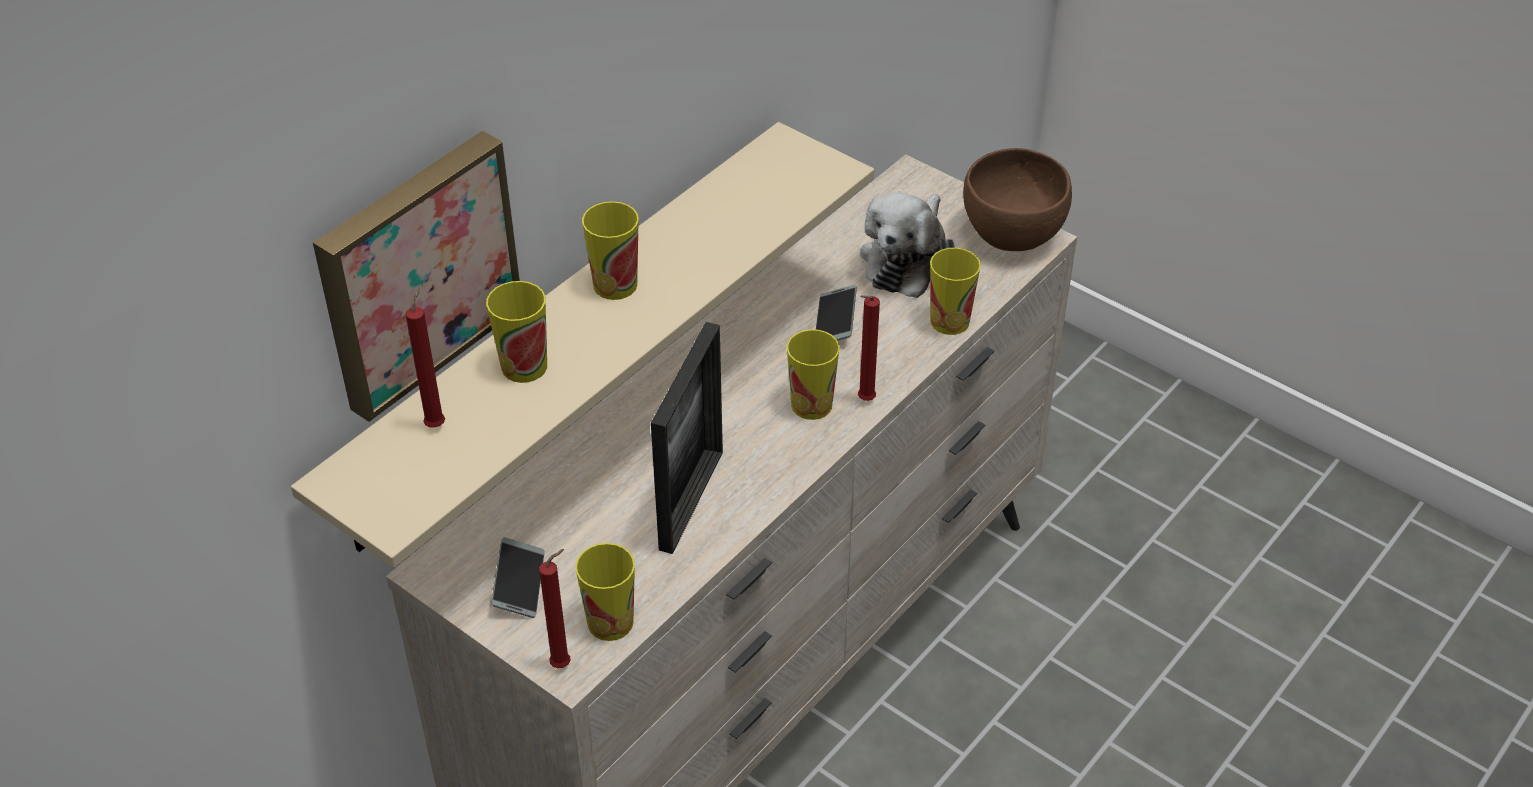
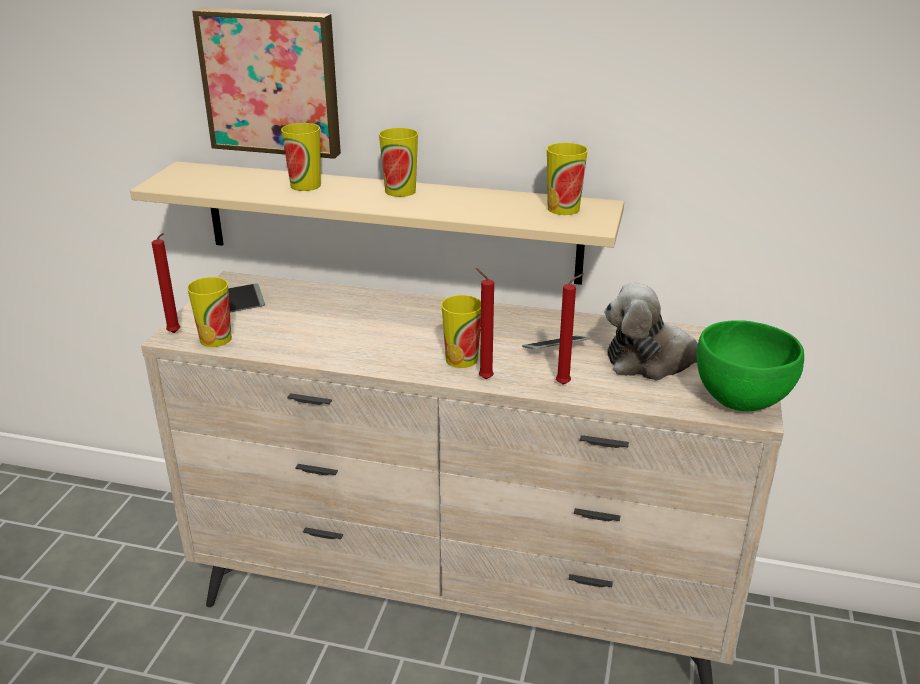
camera: 65 degrees right, 15 degrees down
(437, 424) = (242, 177): red candle -> red candle (565, 384)
(691, 500) = (337, 339): picture frame -> none
(949, 321) = (606, 394): cup -> cup (563, 209)
(1012, 236) = (740, 400): brown bowl -> green bowl

